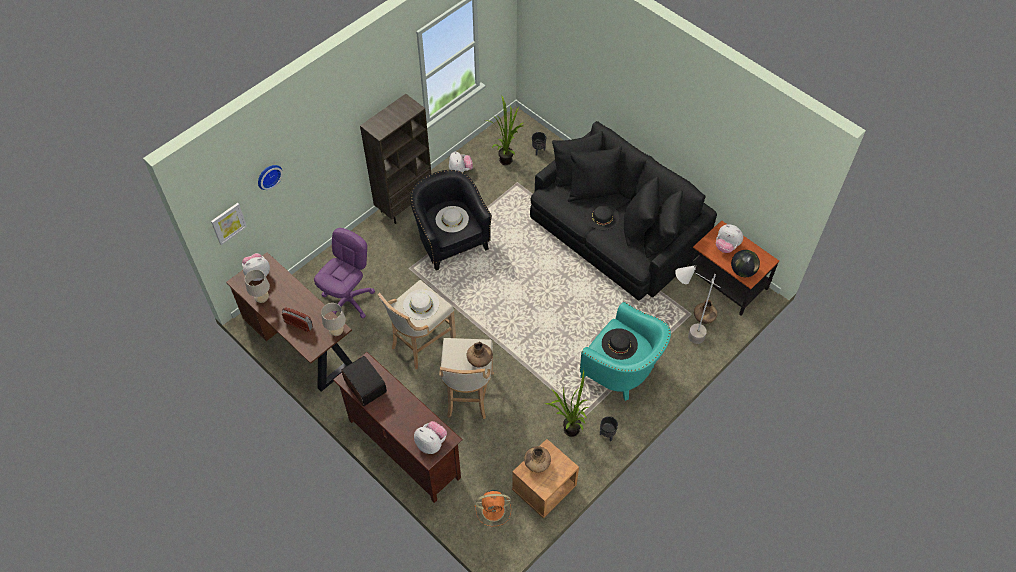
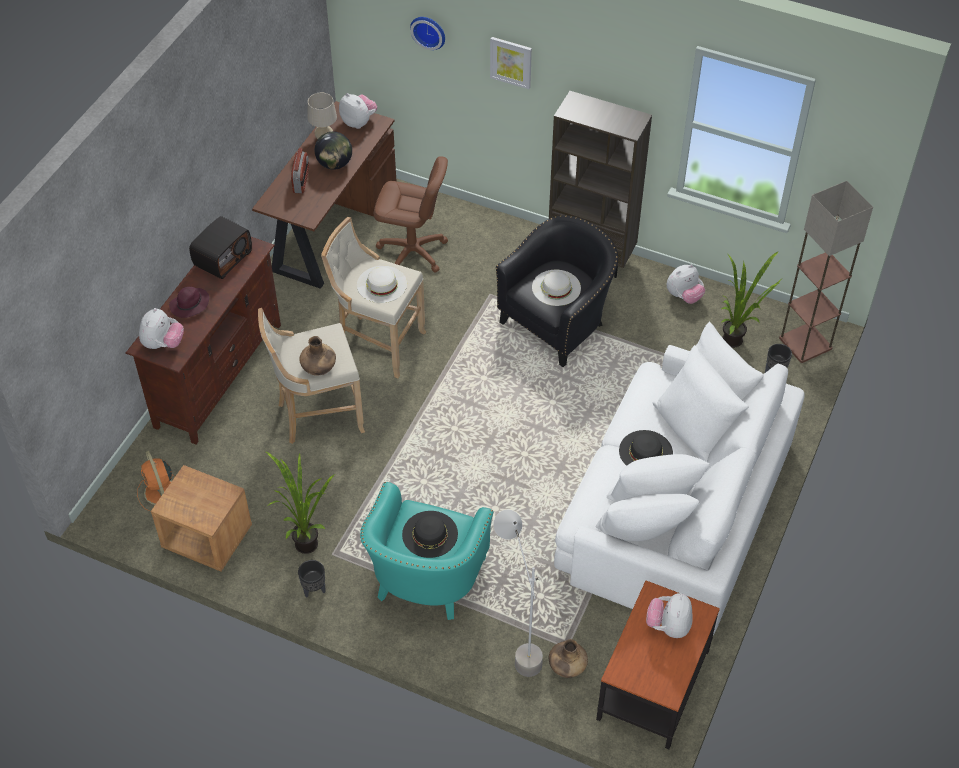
camera: 70 degrees right, 5 degrees down
(228, 223) = (365, 38): picture -> picture (511, 62)
(337, 332) = (304, 217): beige table lamp -> none
(348, 300) = (412, 252): purple office chair -> brown office chair
(401, 418) = (189, 305): none -> purple hat
(522, 129) = (805, 342): none -> floor lamp
(537, 463) = (202, 488): brown vase -> none
(616, 231) = (674, 510): black sofa -> white sofa
(742, 271) = (629, 660): globe -> globe (334, 164)

